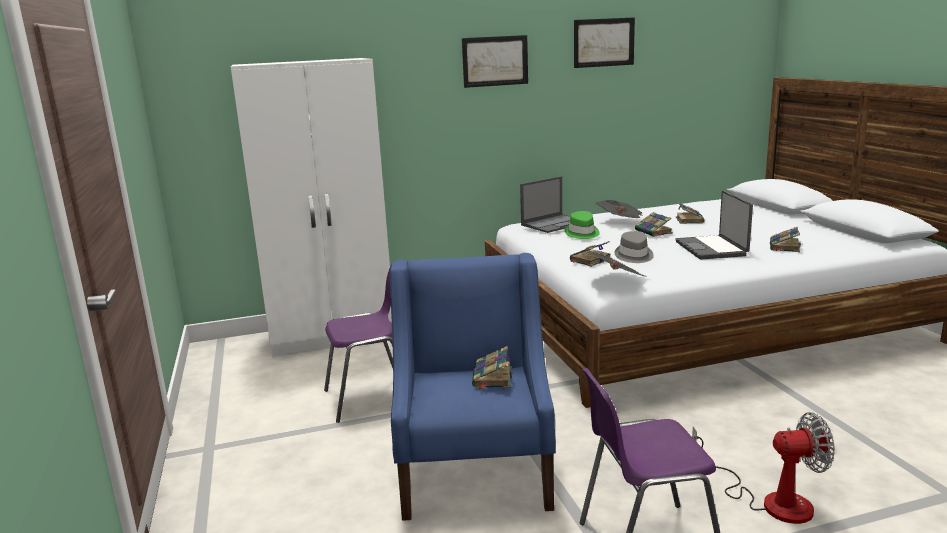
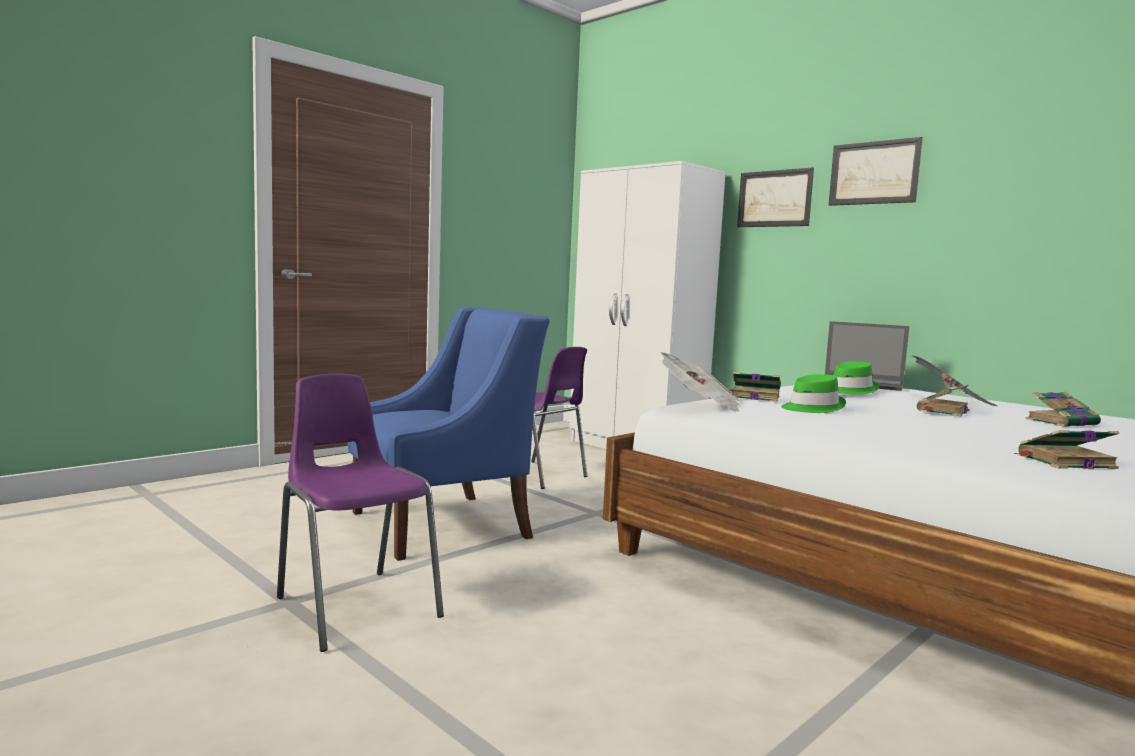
camera: 60 degrees right, 10 degrees down
(492, 378) = (436, 416): book -> none
(603, 42) = (1055, 141): picture -> picture (774, 198)
(633, 256) = (811, 408): grey hat -> green hat
(712, 249) = (936, 431): laptop -> none
(771, 500) = (493, 676): fan -> none

